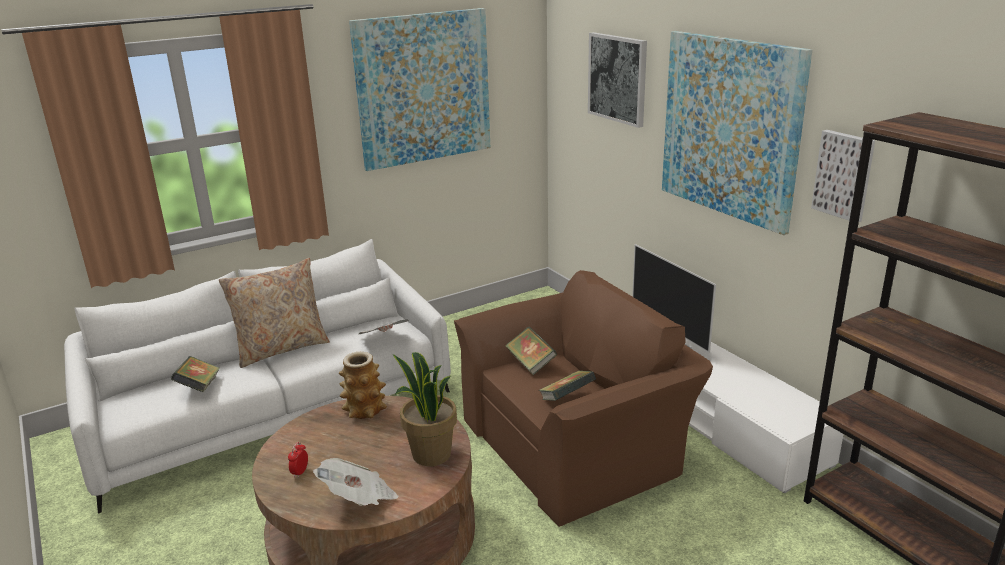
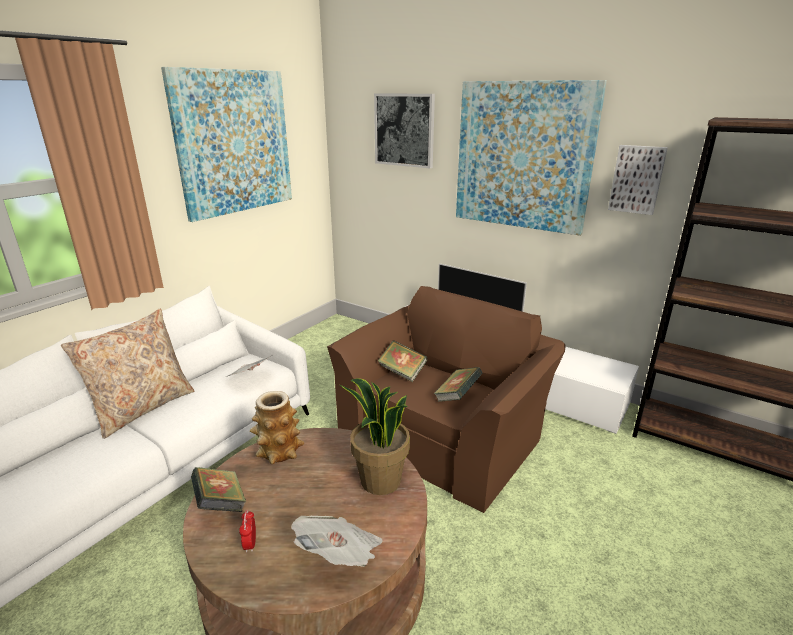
camera: 25 degrees left, 0 degrees up
(199, 387) = (59, 473): book -> book (221, 504)

